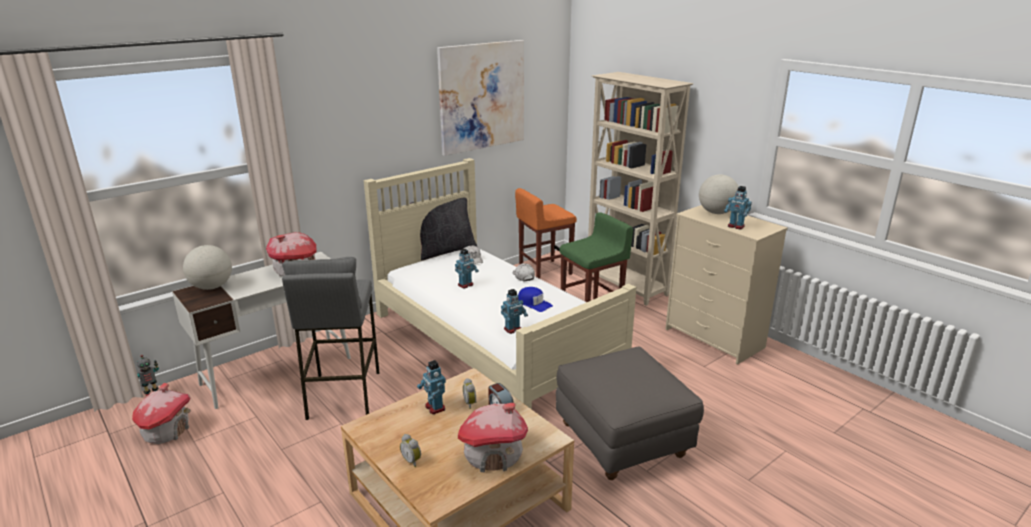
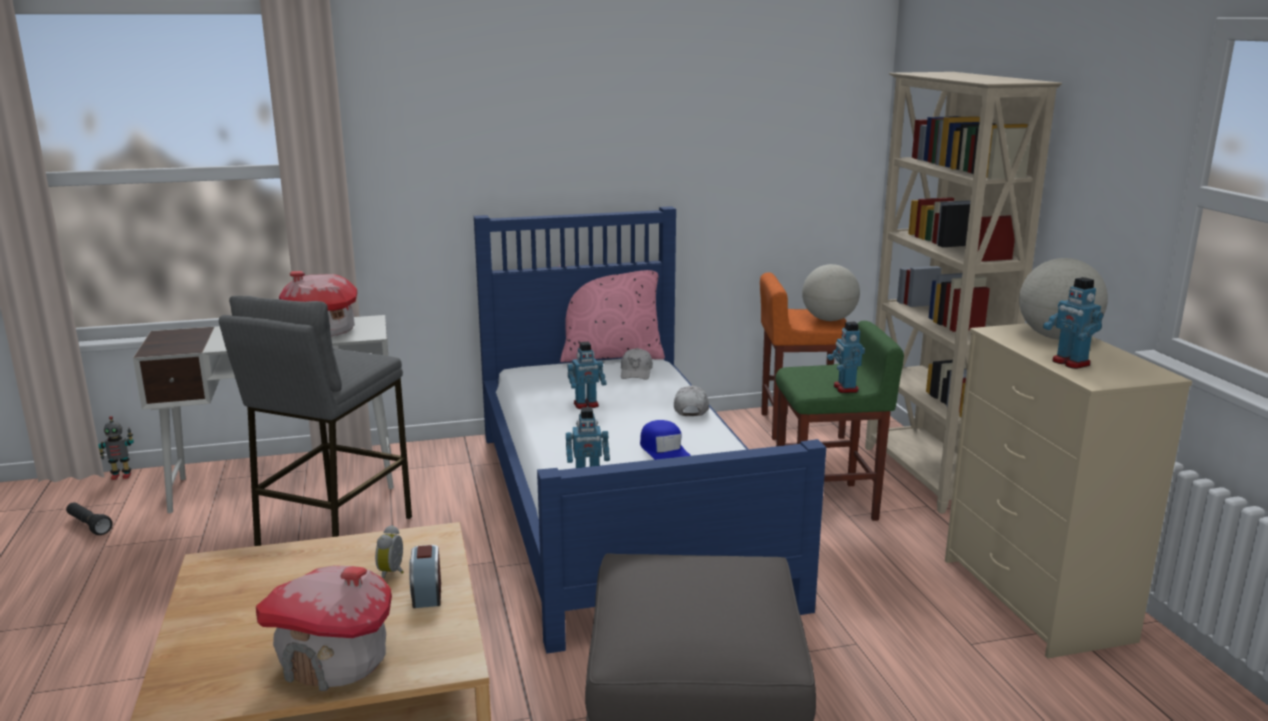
camera: 25 degrees right, 5 degrees down
(167, 431) = (89, 526): toy house -> black flashlight
(211, 287) = (198, 334): globe -> globe (828, 319)
(412, 461) = (214, 632): alarm clock -> none
(434, 408) = (335, 564): toy robot -> toy robot (845, 388)
(445, 251) = (611, 355): black pillow -> pink pillow
(482, 96) = (706, 105): picture -> none
(493, 339) = (621, 509): beige bed -> blue bed

